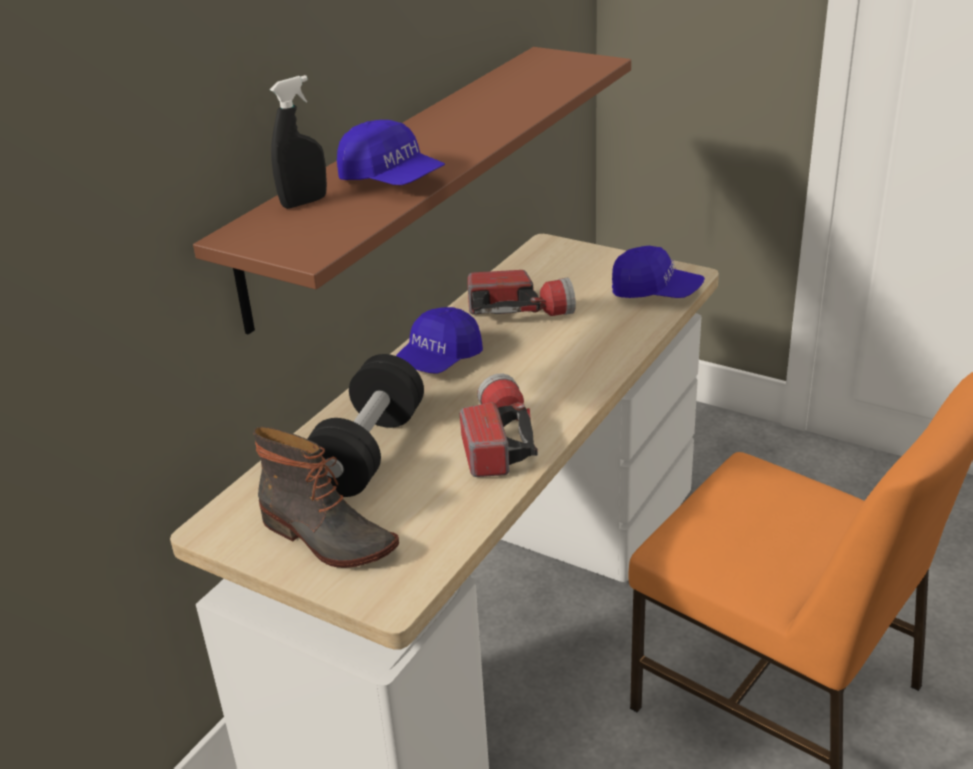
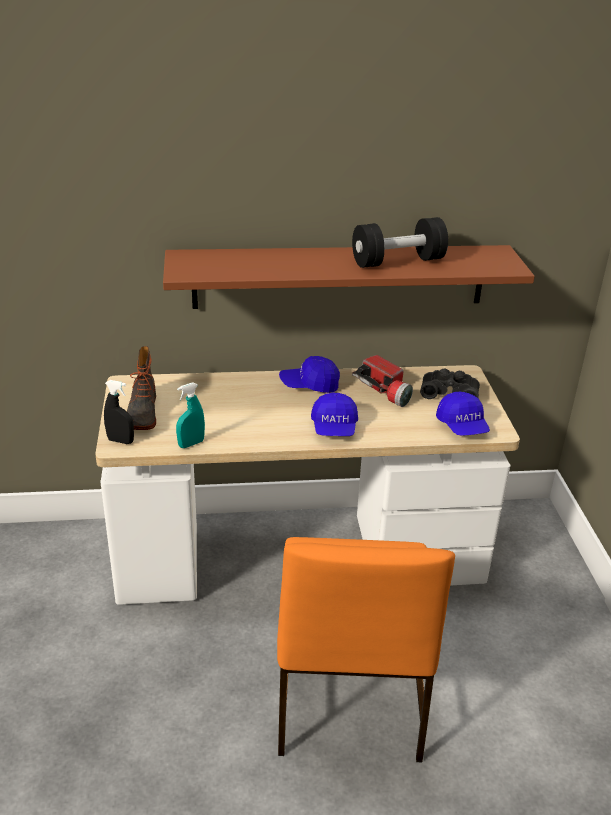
camera: 50 degrees right, 0 degrees up
(304, 202) = (230, 256): black spray bottle -> black spray bottle (120, 441)
(368, 452) = (213, 397): black dumbbell -> black dumbbell (398, 261)
(392, 180) = (276, 266): blue cap -> blue cap (334, 428)
(469, 517) = (191, 444): none -> turquoise spray bottle
(497, 441) = (258, 429): flashlight -> none
(575, 272) = (449, 392): none -> black binoculars

